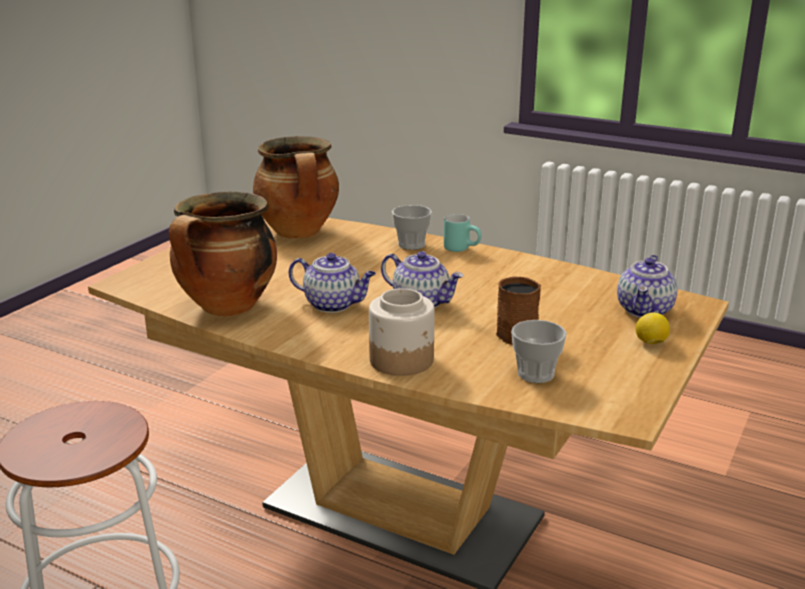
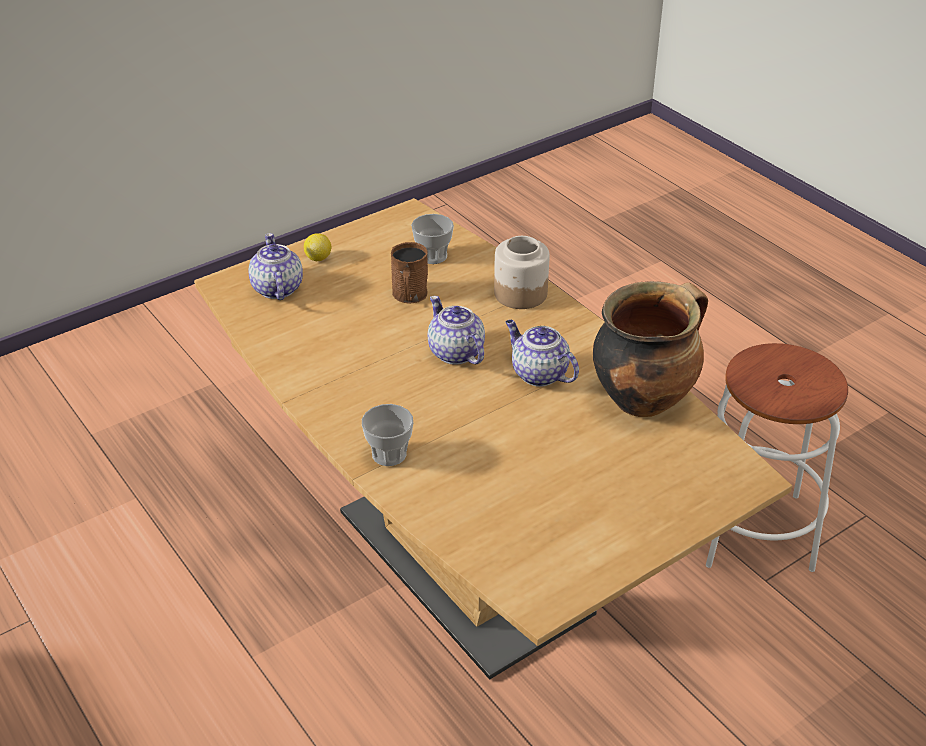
camera: 155 degrees left, 15 degrees up
(299, 233) = (508, 528): cooking pot -> none
(462, 249) = (340, 427): turquoise mug -> none
(645, 311) = (276, 288): teapot -> teapot turned 60 degrees counterclockwise

